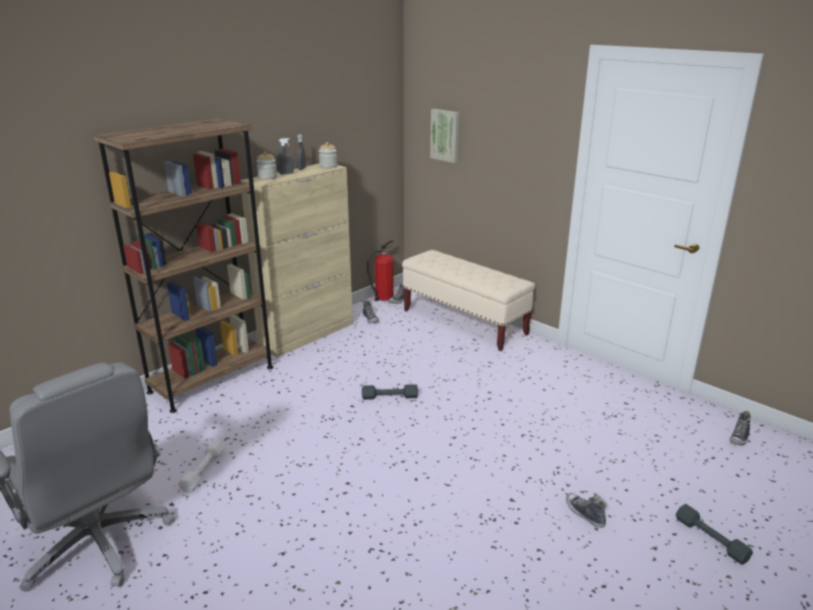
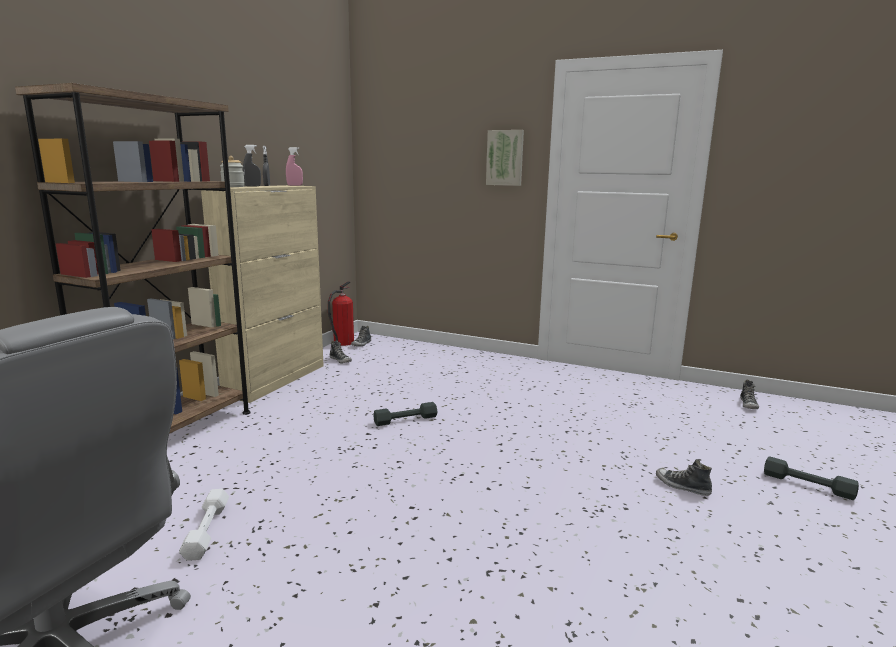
camera: 20 degrees left, 10 degrees down
(328, 166) = (295, 185): jar -> pink spray bottle
(446, 135) = (403, 167): picture -> picture (505, 158)
(464, 322) = (439, 354): beige bench -> none

